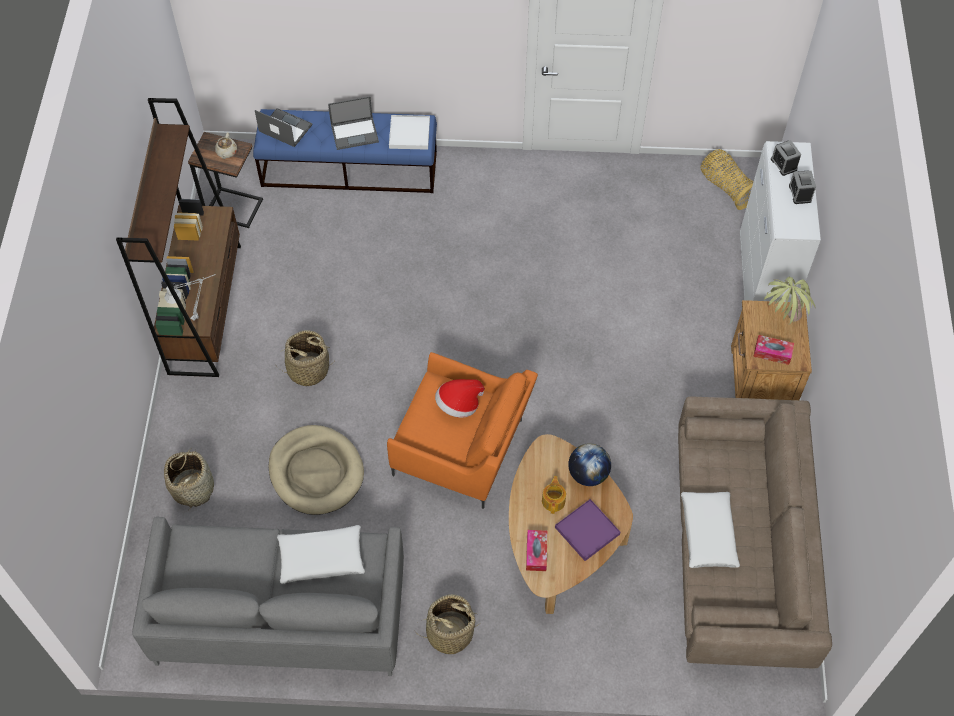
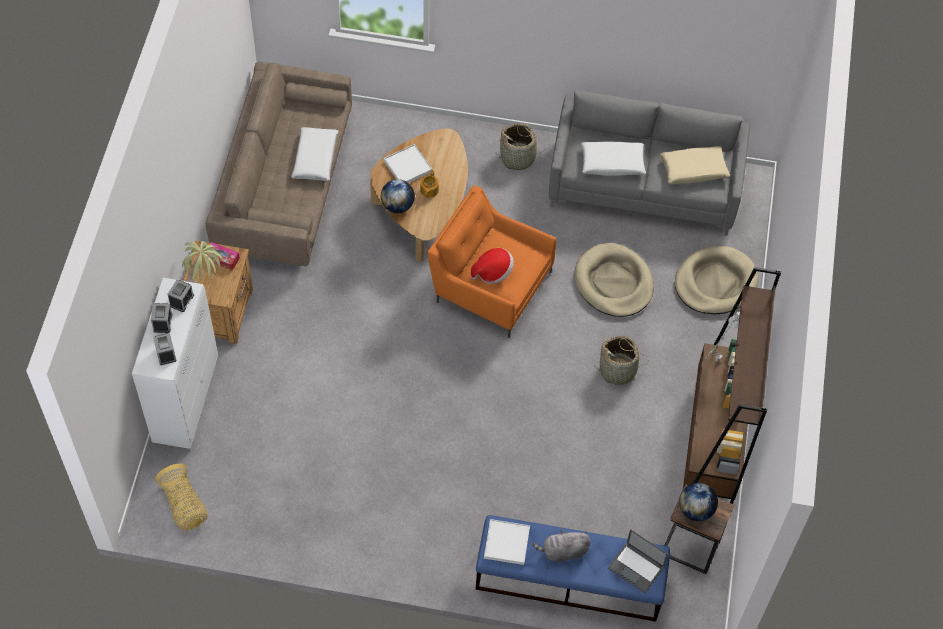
camera: 175 degrees left, 0 degrees up
(193, 488) = (715, 283): basket -> beige dog bed
(213, 562) = (693, 170): none -> beige pillow
(226, 152) = (695, 510): beige teapot -> globe
(355, 133) = (563, 551): laptop -> grey plush toy
(536, 553) = (449, 157): tissue box -> none
(587, 531) = (408, 166): purple tray -> white tray
(789, 217) = (181, 300): none -> alarm clock

